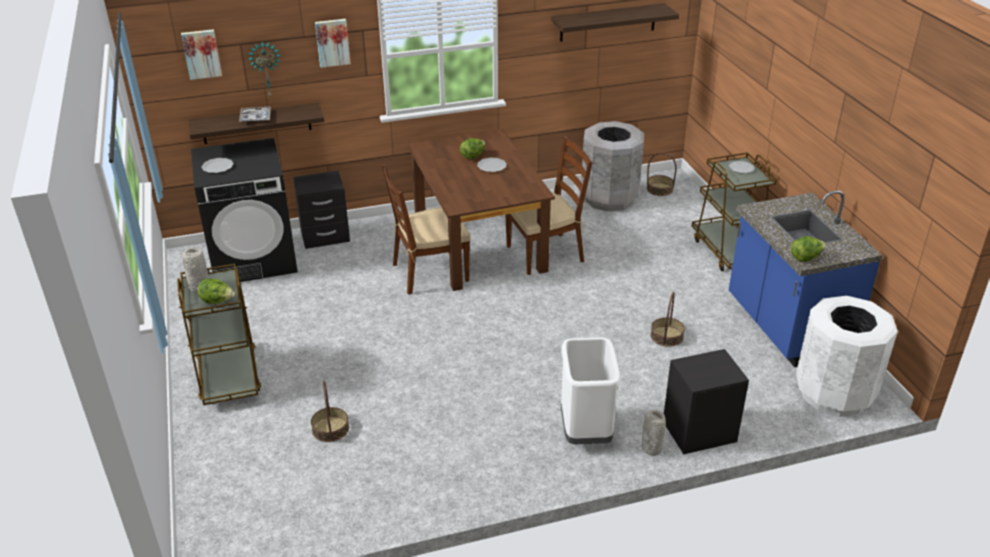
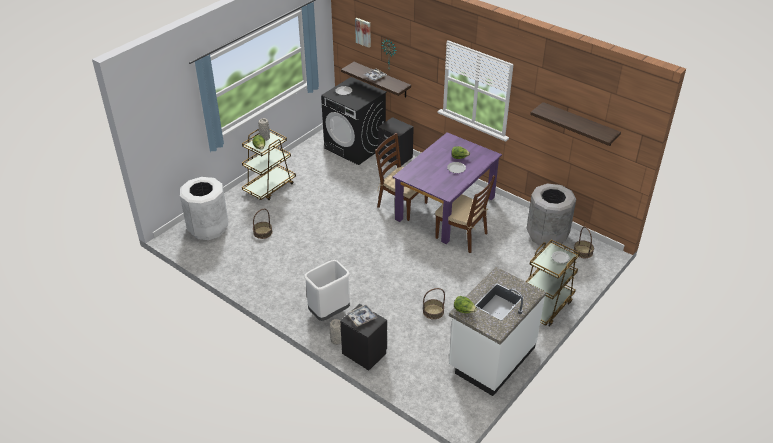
camera: 55 degrees right, 5 degrees up
(332, 42) = (422, 56): picture -> none
(480, 243) = (445, 209): brown dining table -> purple dining table
(703, 369) = (362, 317): none -> tray
(786, 327) = (491, 357): blue counter -> white counter
(833, 393) = (445, 397): white trash can -> white trash can (208, 228)

